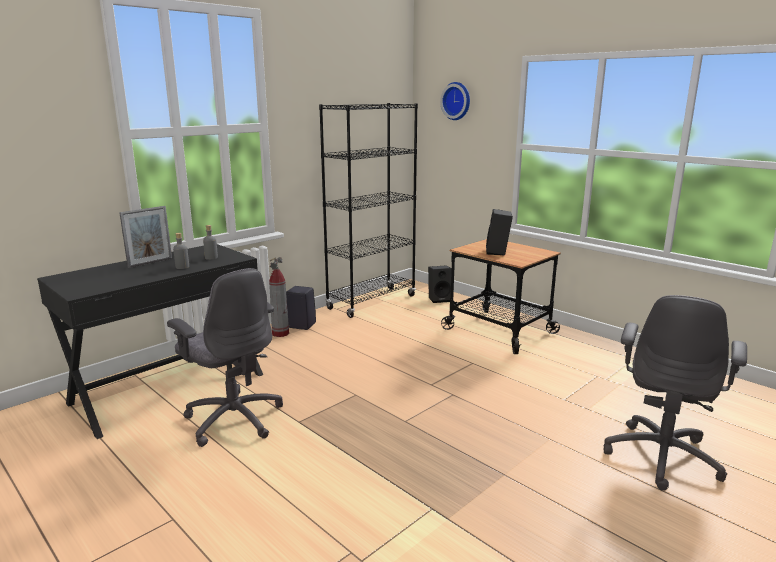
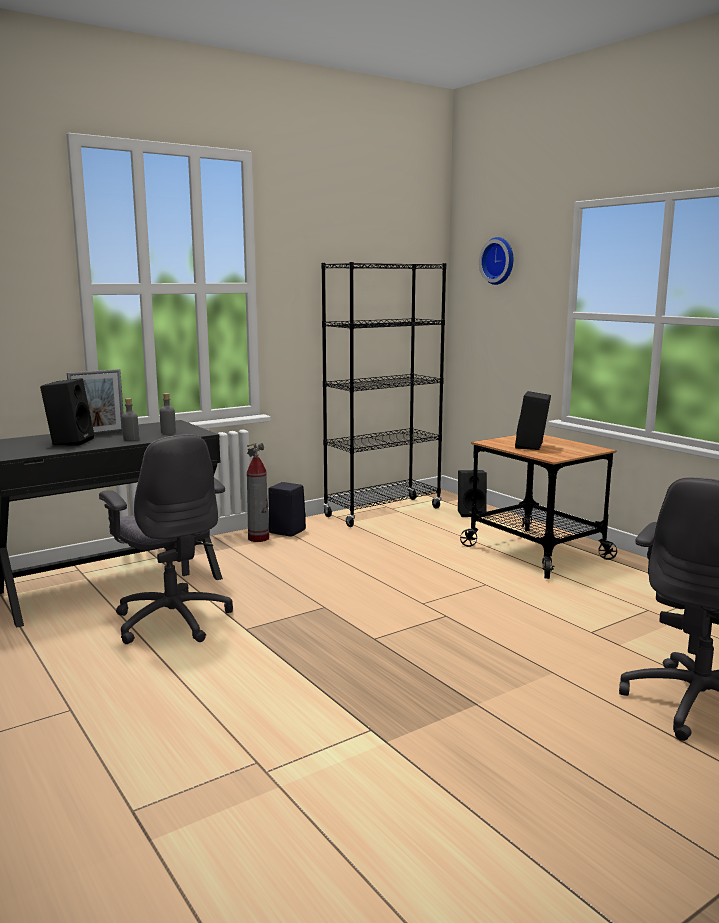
camera: 10 degrees right, 5 degrees down
(128, 273) = (70, 441): none -> black speaker

